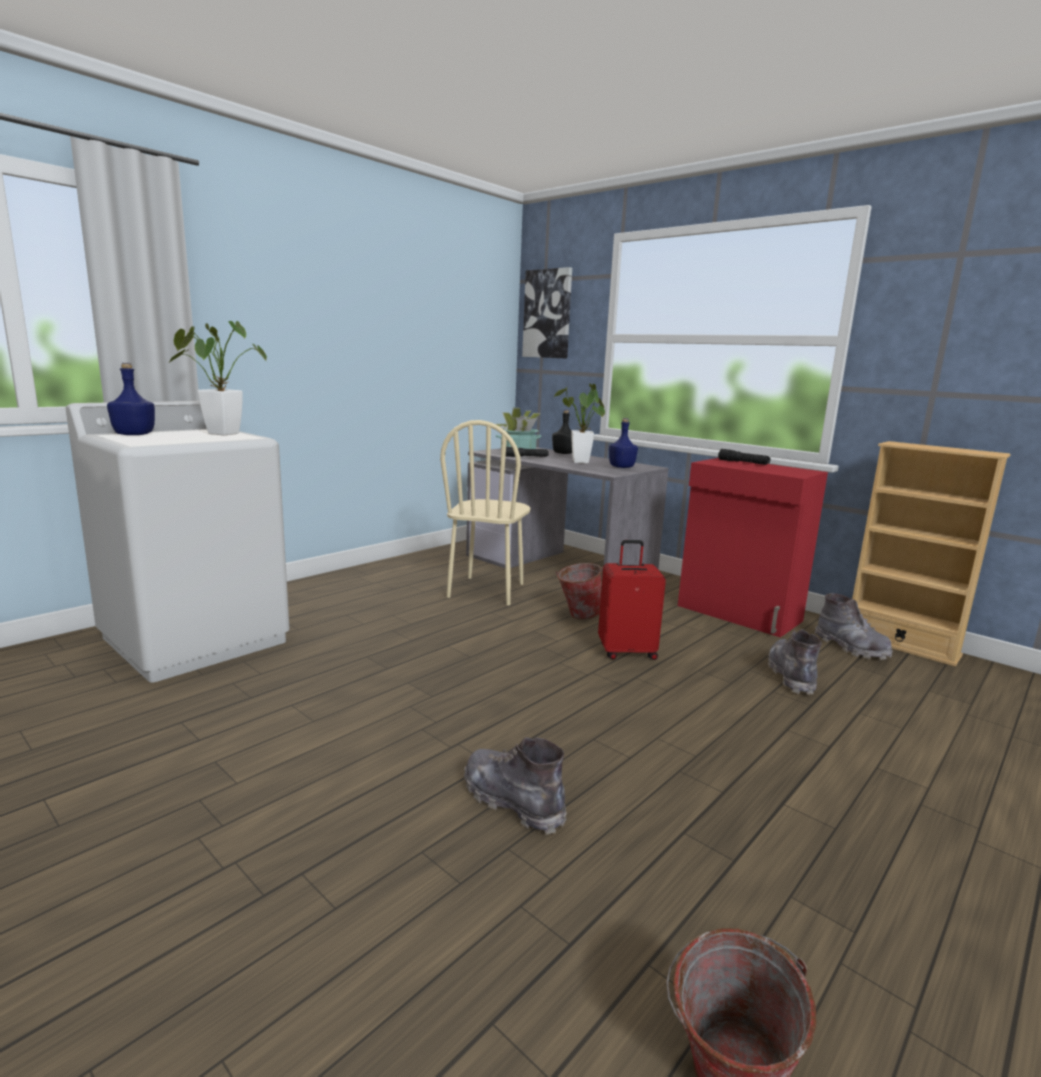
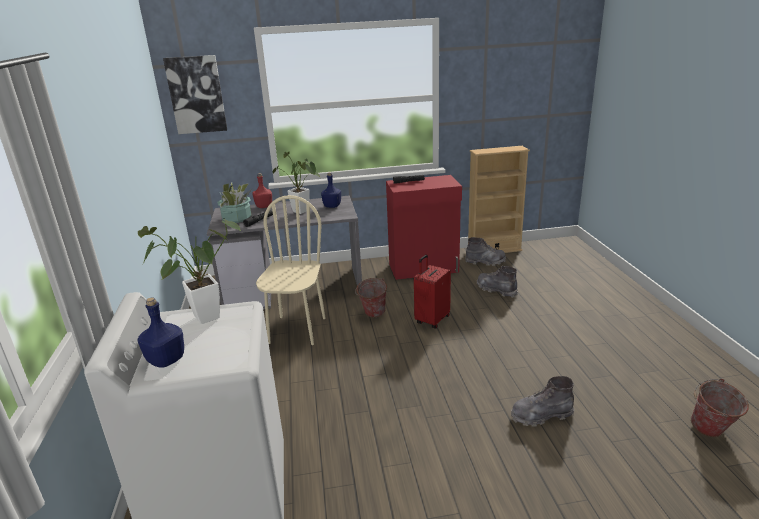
camera: 50 degrees left, 10 degrees up
(487, 590) = (297, 330): beige chair -> beige chair turned 135 degrees counterclockwise
(563, 453) = (264, 206): black bottle -> red bottle

